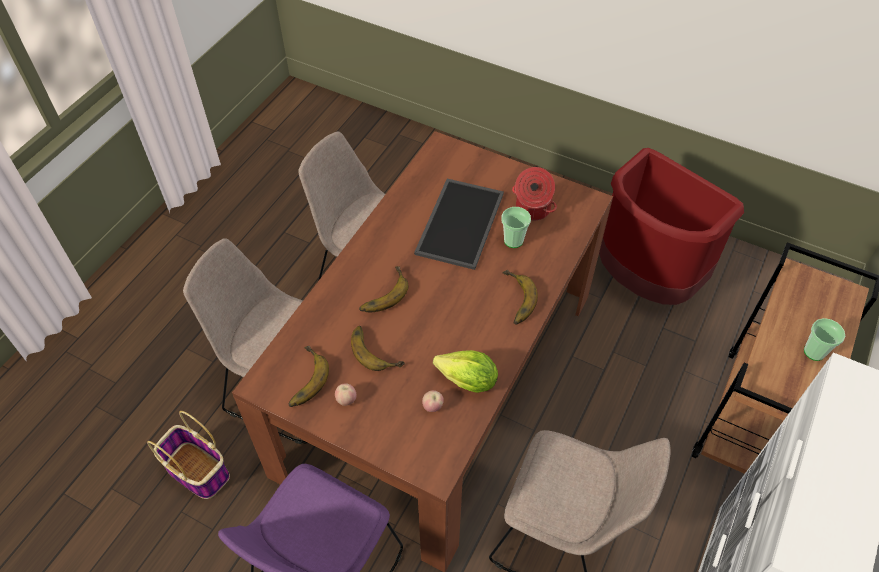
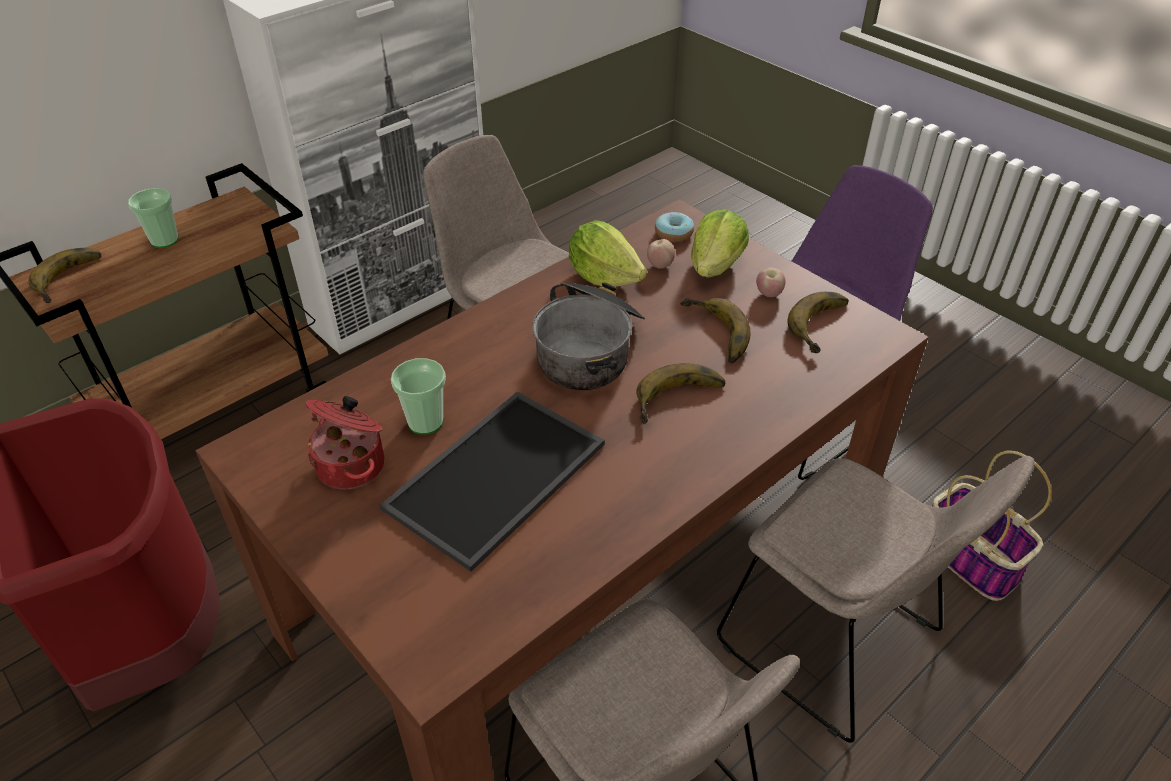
camera: 160 degrees left, 10 degrees down
(391, 418) = (716, 266): none -> lettuce
(434, 448) = (673, 233): none -> donut
(448, 313) = (590, 350): none -> cooking pot
(513, 300) = (486, 343): banana -> banana (72, 279)

